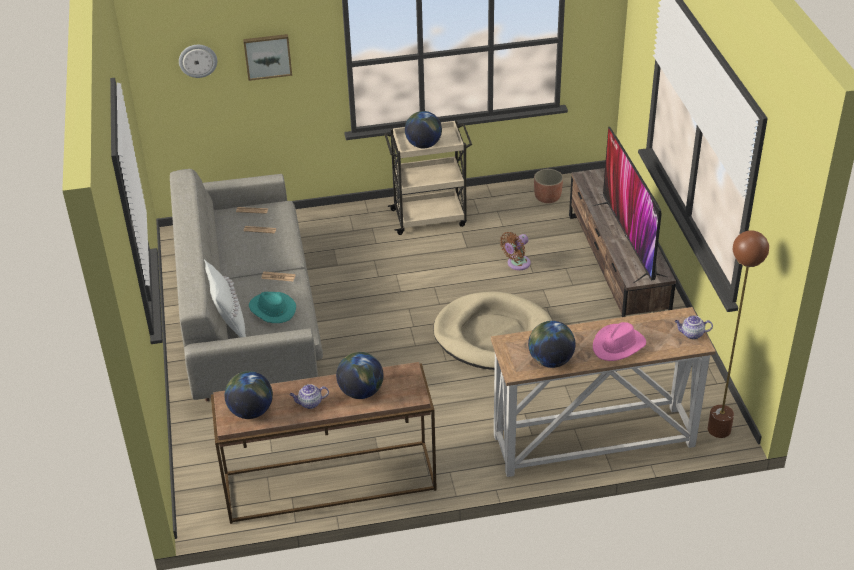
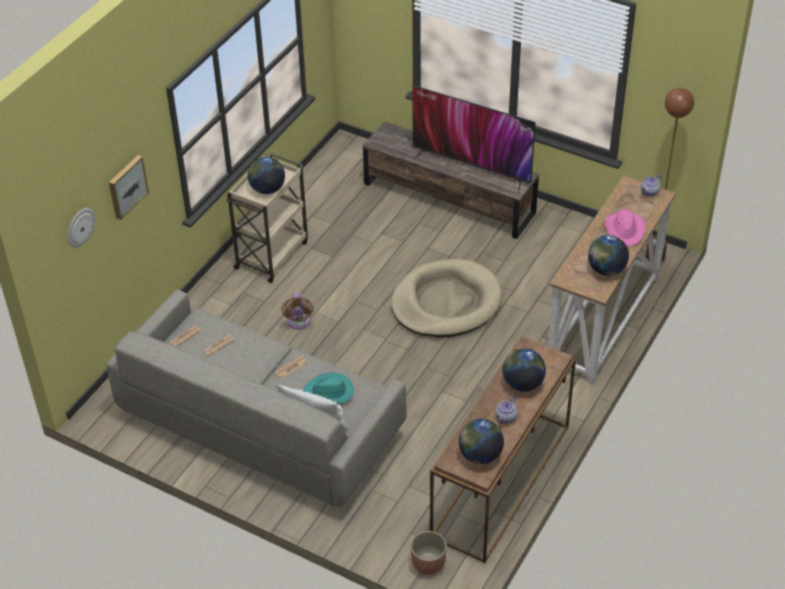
camera: 50 degrees left, 5 degrees up
(516, 264) = (384, 243): brown fan -> brown fan (298, 323)
(547, 197) = (330, 181): planter -> planter (428, 563)

